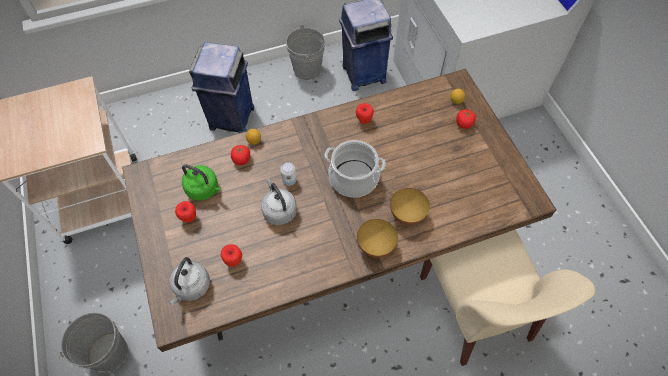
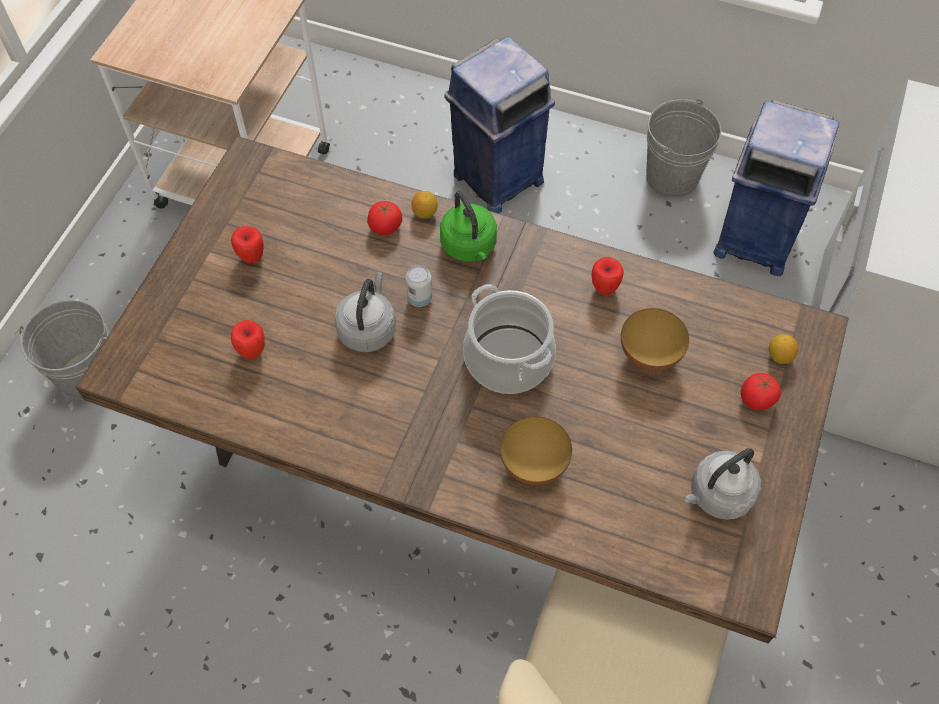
camera: 40 degrees right, 0 degrees up
(191, 287) = (175, 346): grey kettle -> grey kettle (717, 496)
(204, 189) = (303, 233): green kettle -> green kettle (469, 247)
(375, 246) = (447, 473): bowl -> bowl (649, 356)

